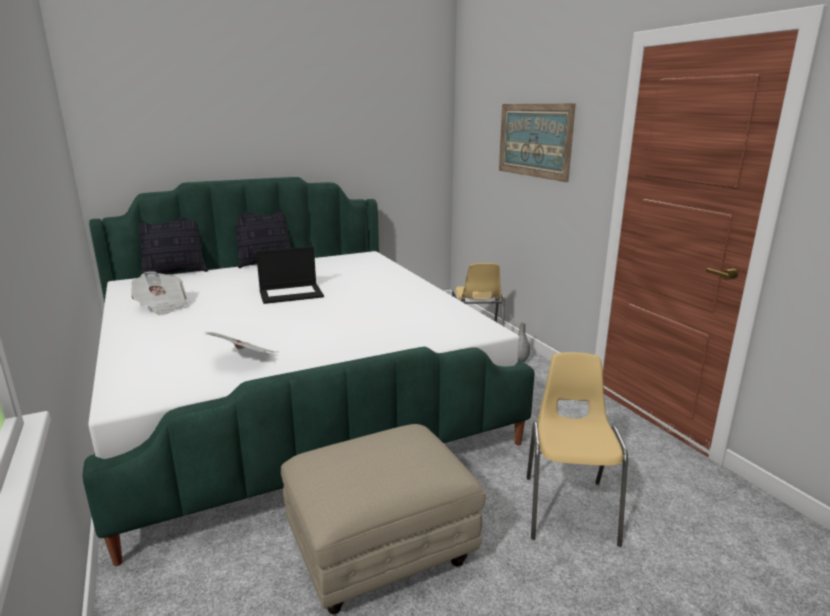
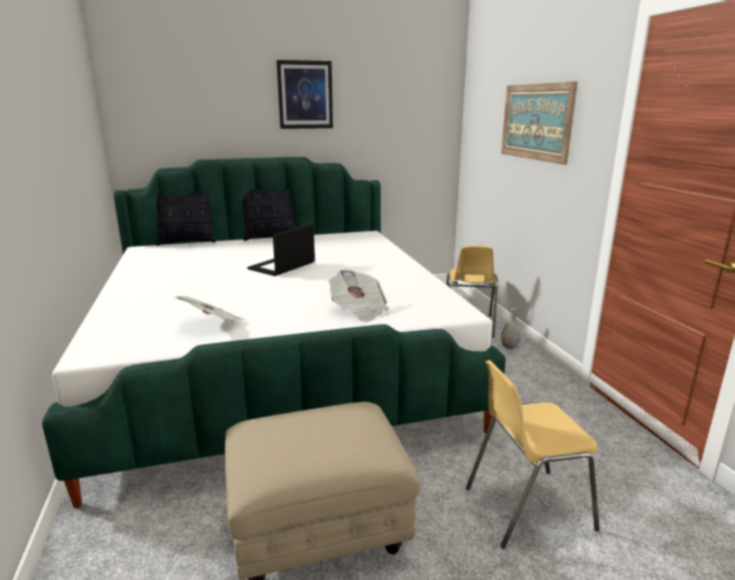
camera: 10 degrees right, 0 degrees up
(161, 306) = (162, 271): newspaper -> newspaper (359, 310)
(291, 293) = (282, 266): laptop -> laptop turned 135 degrees clockwise
(295, 112) = (305, 95): none -> picture
(569, 508) = (526, 507): yellow chair -> yellow chair turned 120 degrees counterclockwise

